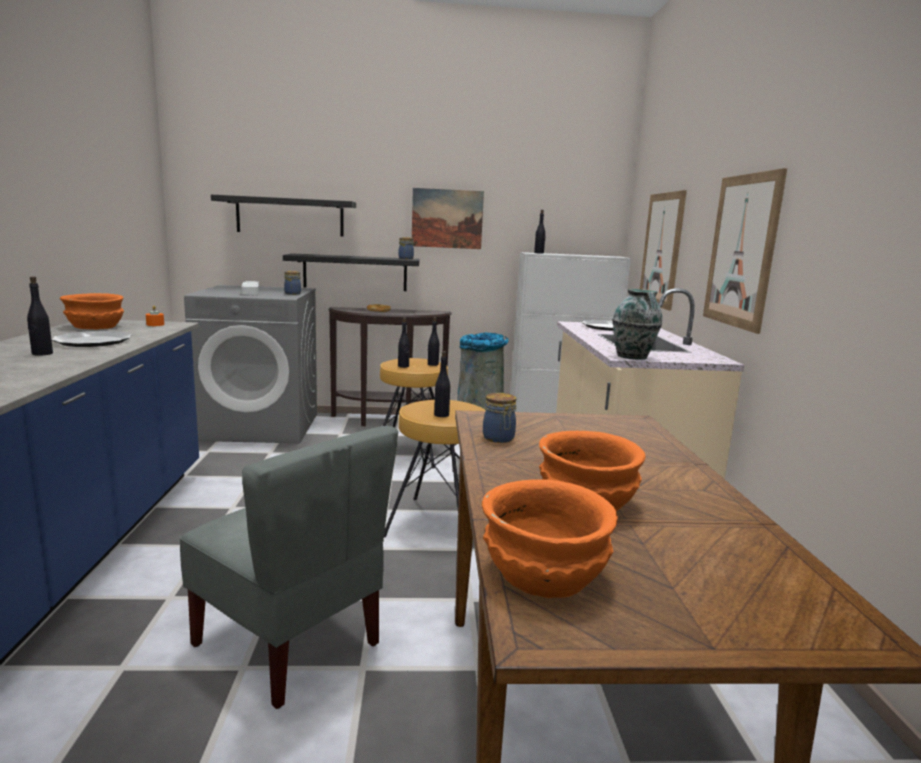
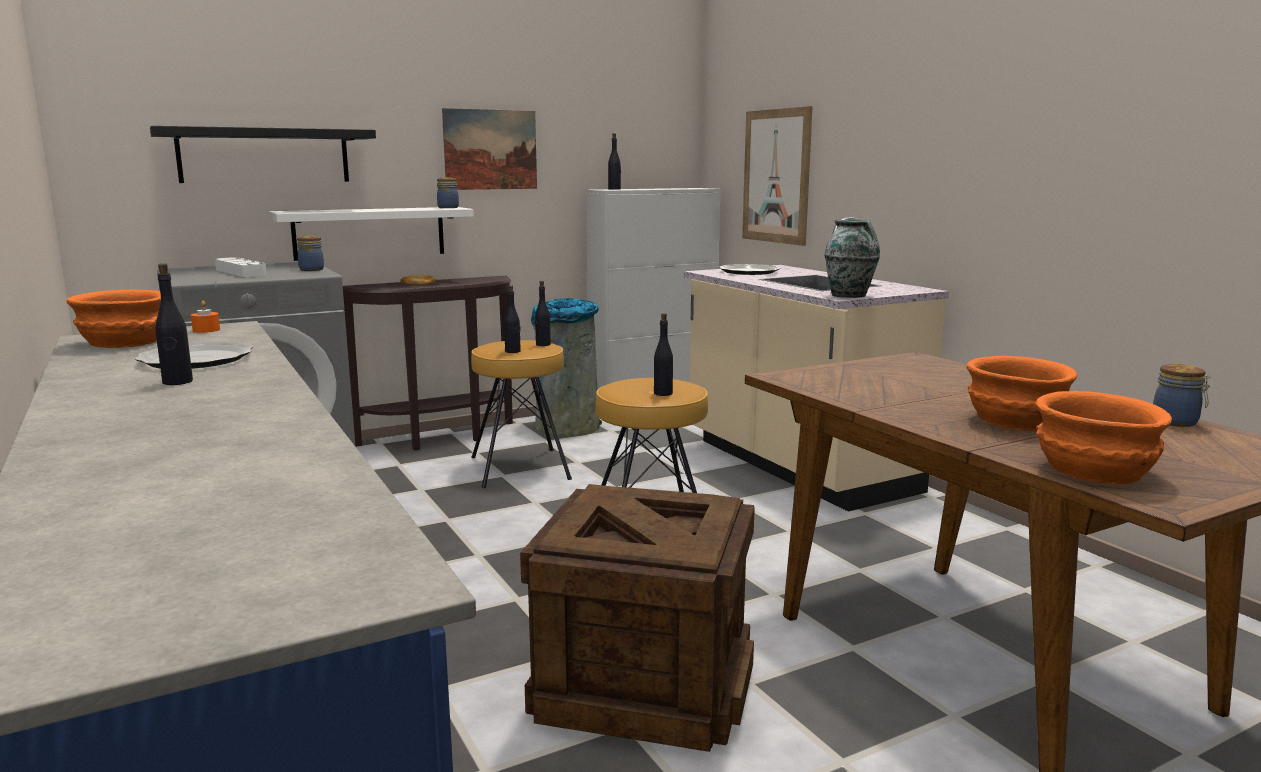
camera: 25 degrees left, 0 degrees up
(290, 643) = (646, 687): grey chair -> crate
(355, 272) = (370, 233): black shelf -> white shelf
(499, 438) = (844, 391): jar -> jar (1177, 422)
(741, 251) = (918, 171): picture -> none

